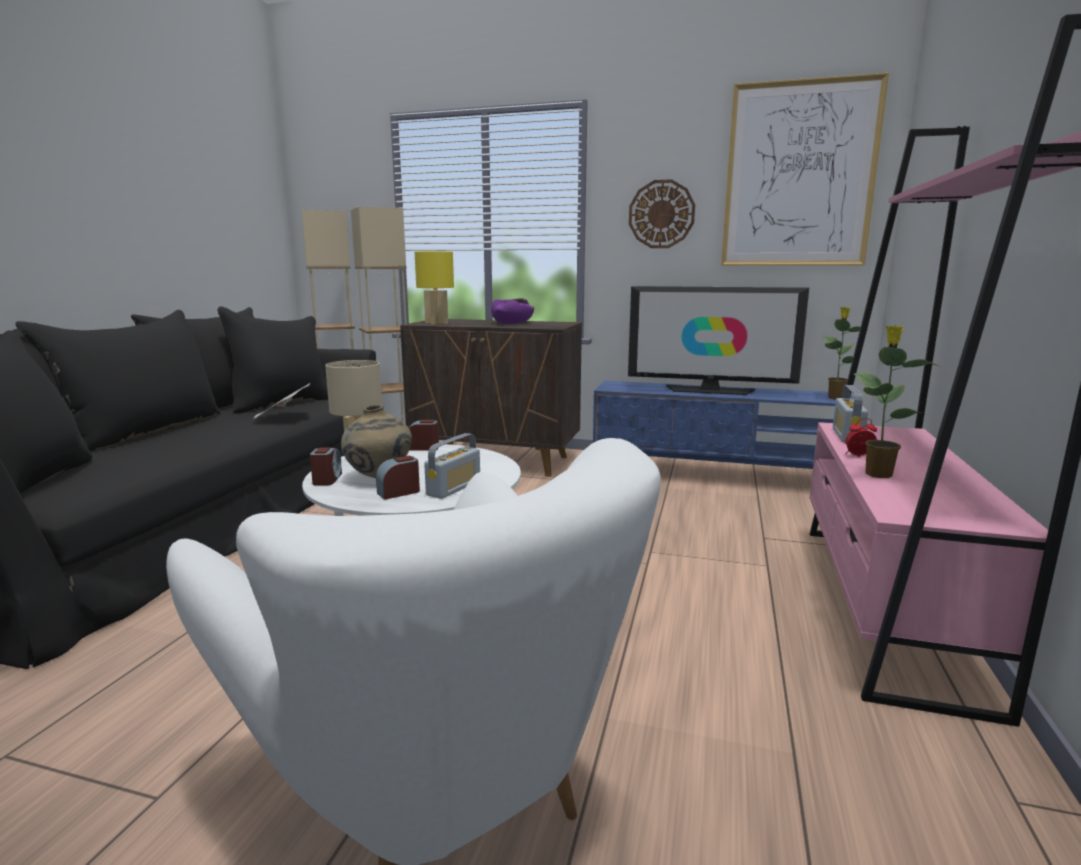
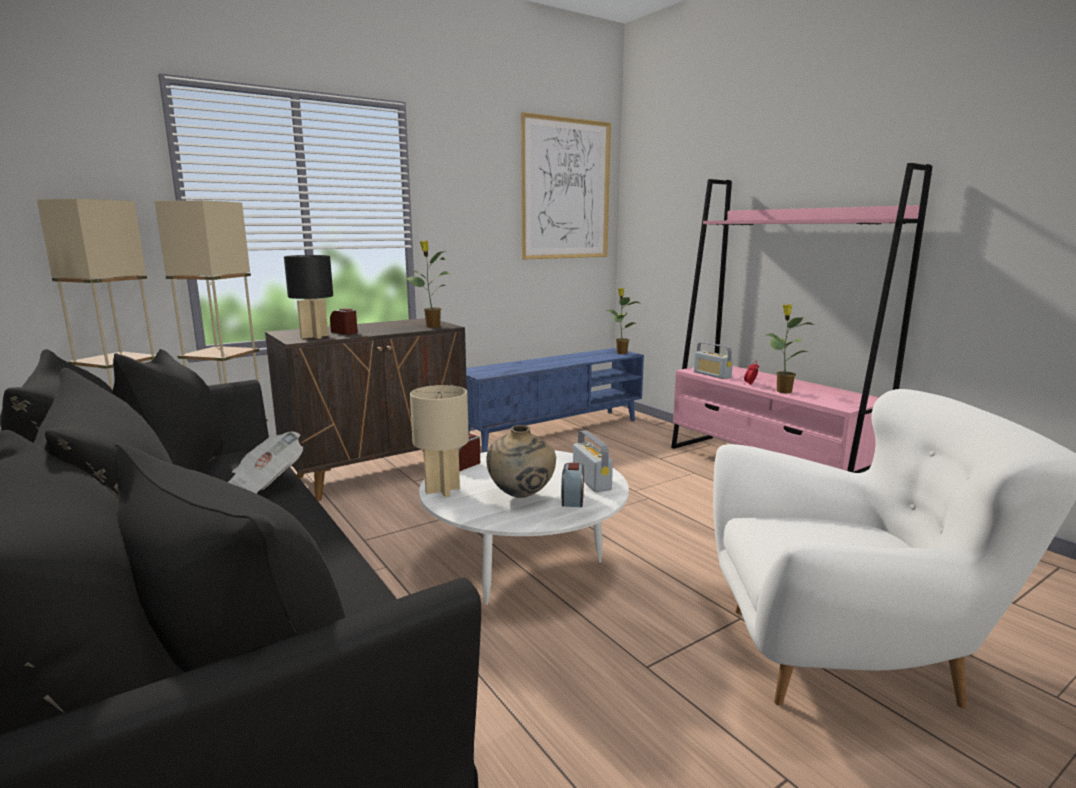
camera: 50 degrees left, 0 degrees up
(327, 479) = (489, 515): alarm clock -> alarm clock (345, 332)
(436, 323) = (314, 336): yellow table lamp -> black table lamp
(512, 322) = (381, 326): purple bowl -> none
(541, 326) = (432, 326): none -> potted plant
(661, 214) = (475, 215): wall clock -> none
(710, 390) = (547, 362): television -> none

